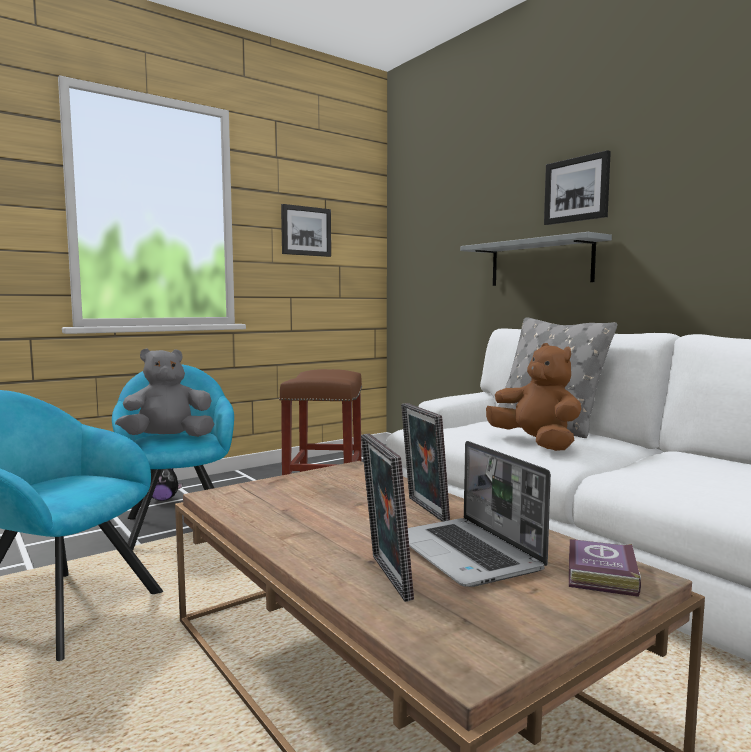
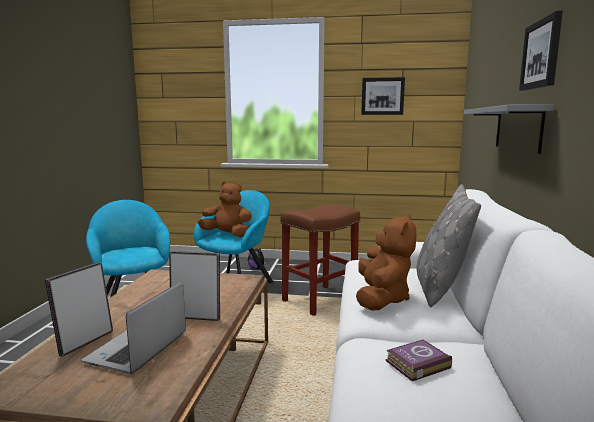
camera: 45 degrees right, 5 degrees up
(167, 439) = (227, 235): grey plush toy -> brown plush toy
(423, 510) = (196, 317): picture frame -> picture frame turned 75 degrees clockwise
(599, 575) = (142, 393): book -> book (416, 364)

